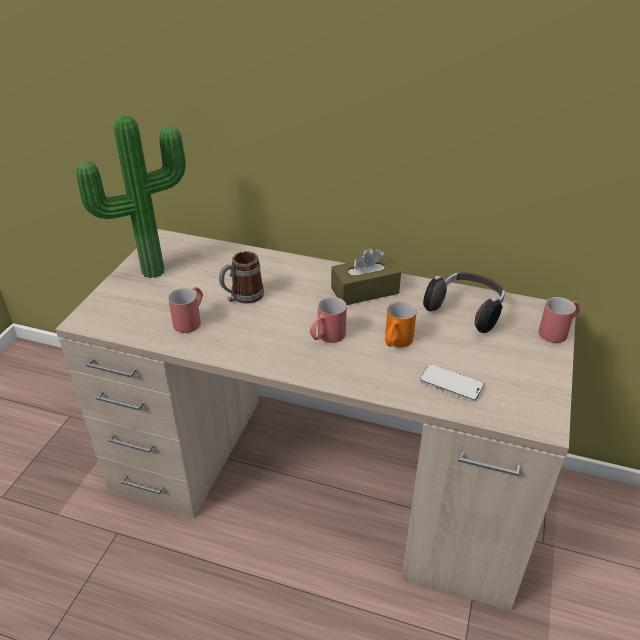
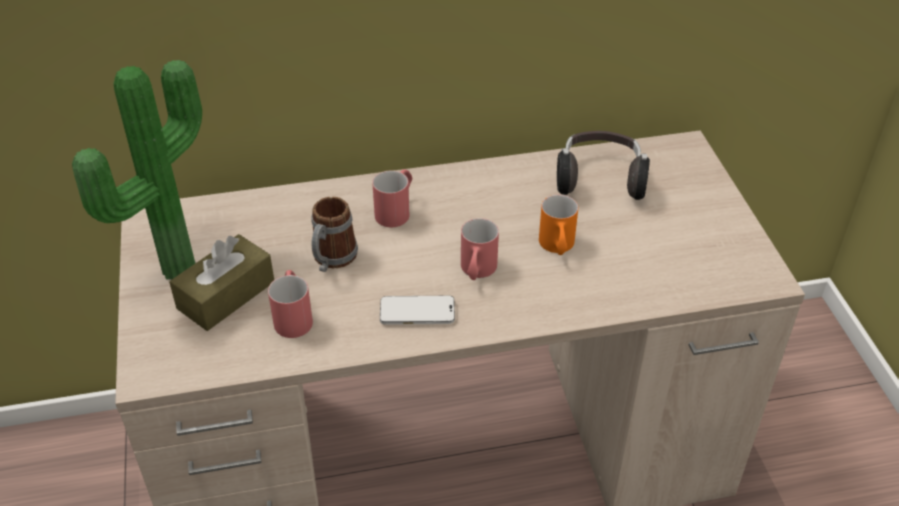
camera: 30 degrees left, 5 degrees up
(365, 291) = (471, 195): brown tissue box -> brown tissue box (226, 295)
(451, 384) = (650, 272): phone -> phone (417, 312)
(558, 331) = (706, 168): red mug -> red mug (396, 210)

